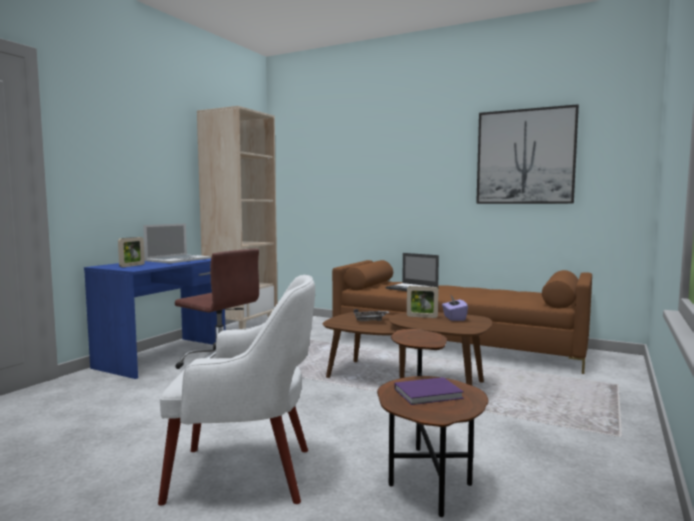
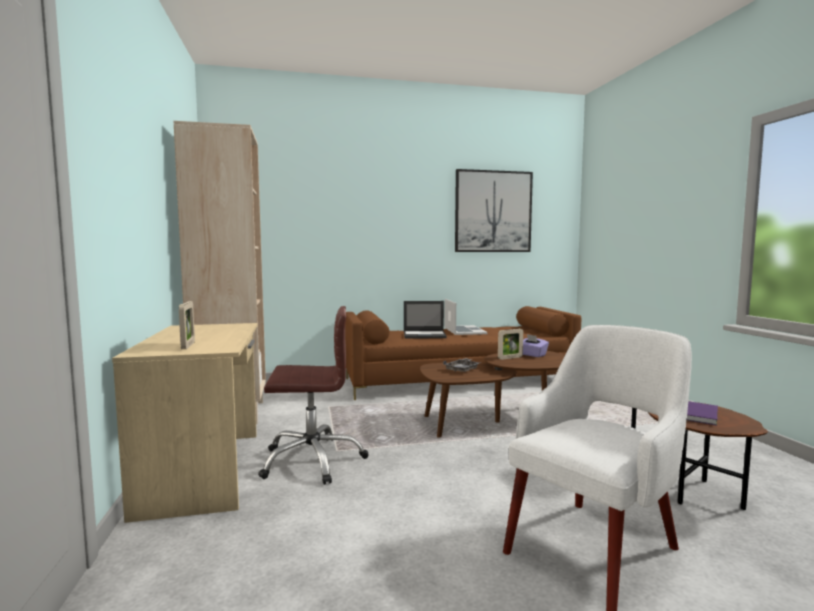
camera: 40 degrees left, 0 degrees up
(164, 356) = (205, 470): blue desk -> beige desk
(178, 259) = (203, 330): laptop -> laptop (464, 330)

